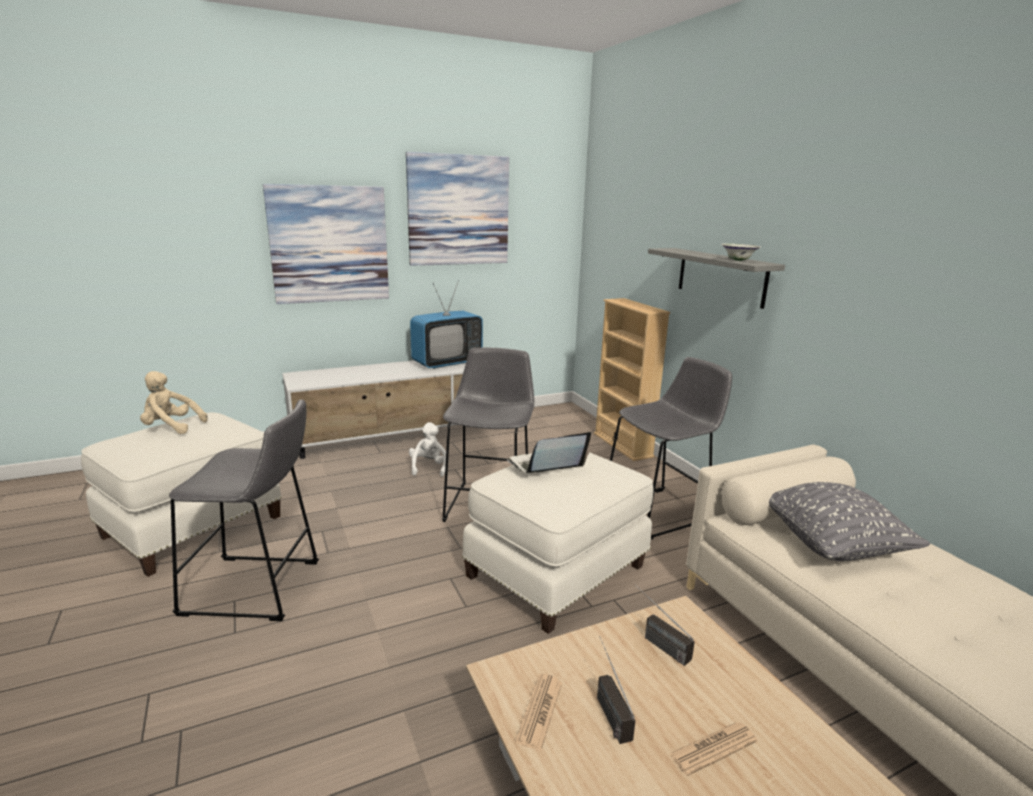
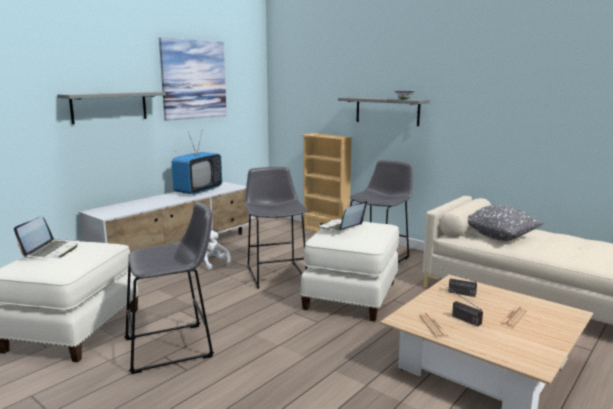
camera: 25 degrees left, 5 degrees down
(171, 427) = (51, 250): beige plush toy -> laptop
(329, 244) = (109, 107): picture -> grey shelf

